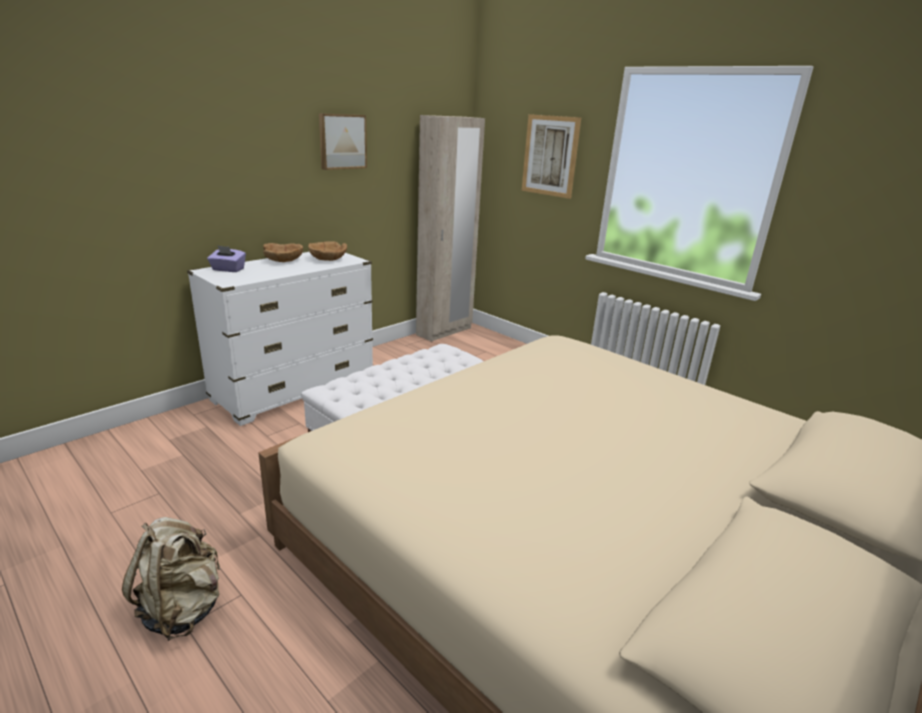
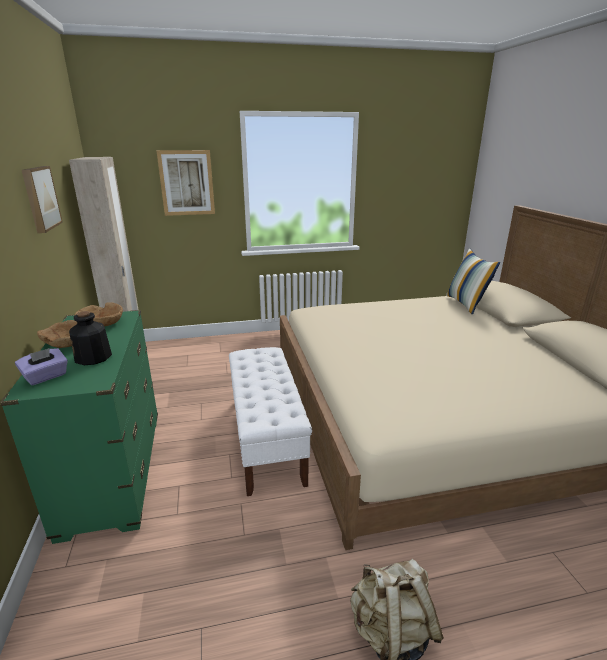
camera: 55 degrees left, 0 degrees up
(268, 272) = (93, 357): none -> bottle
(295, 390) = (114, 471): white dresser -> green dresser
(789, 439) = (466, 304): none -> pillow

